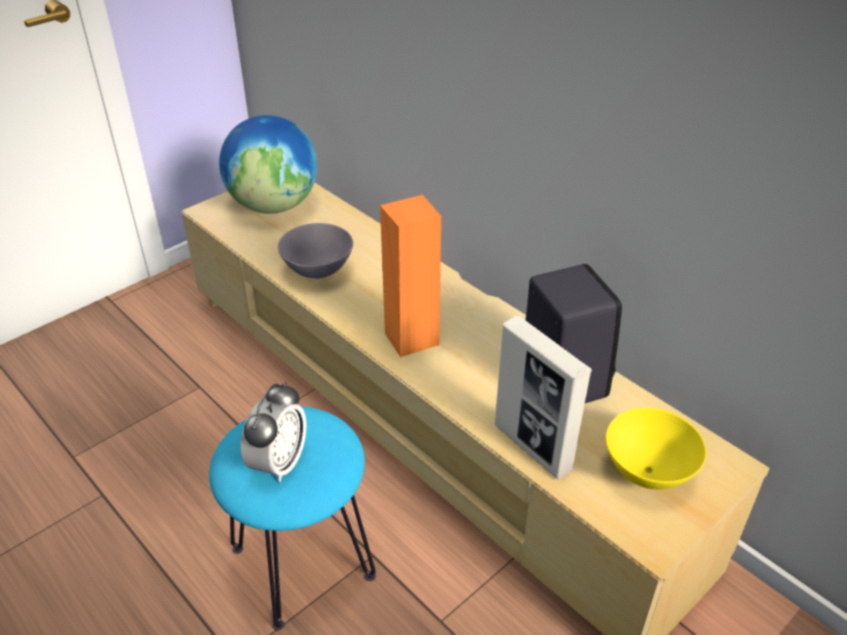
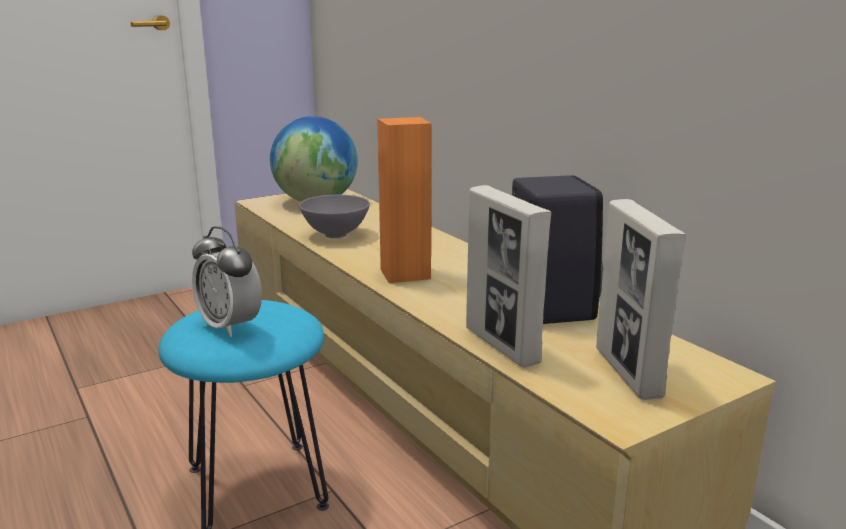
camera: 10 degrees right, 20 degrees down
(278, 463) = (230, 326): alarm clock -> alarm clock turned 105 degrees clockwise
(648, 473) = (628, 372): yellow bowl -> picture frame

